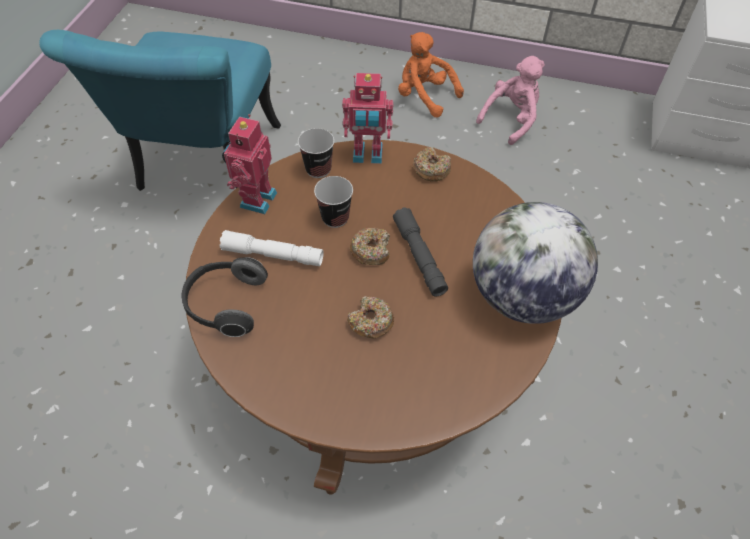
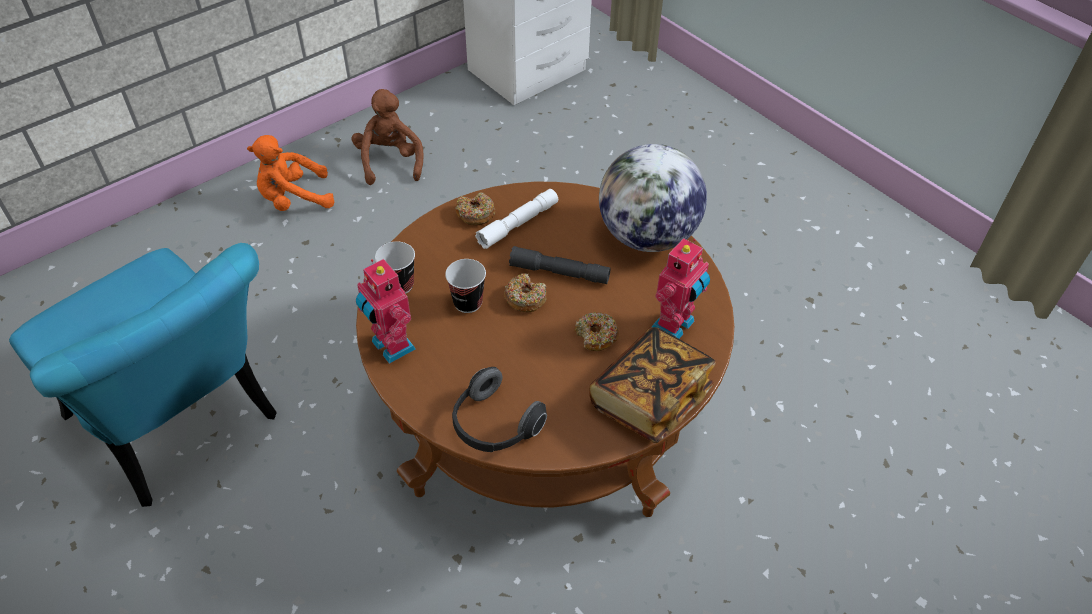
camera: 55 degrees left, 5 degrees down
(273, 255) = (469, 366): white flashlight -> white flashlight (518, 224)
(332, 401) = (650, 398): none -> book
(367, 155) = (418, 244): toy robot -> toy robot (675, 326)
(511, 119) = (390, 161): pink plush toy -> brown plush toy

